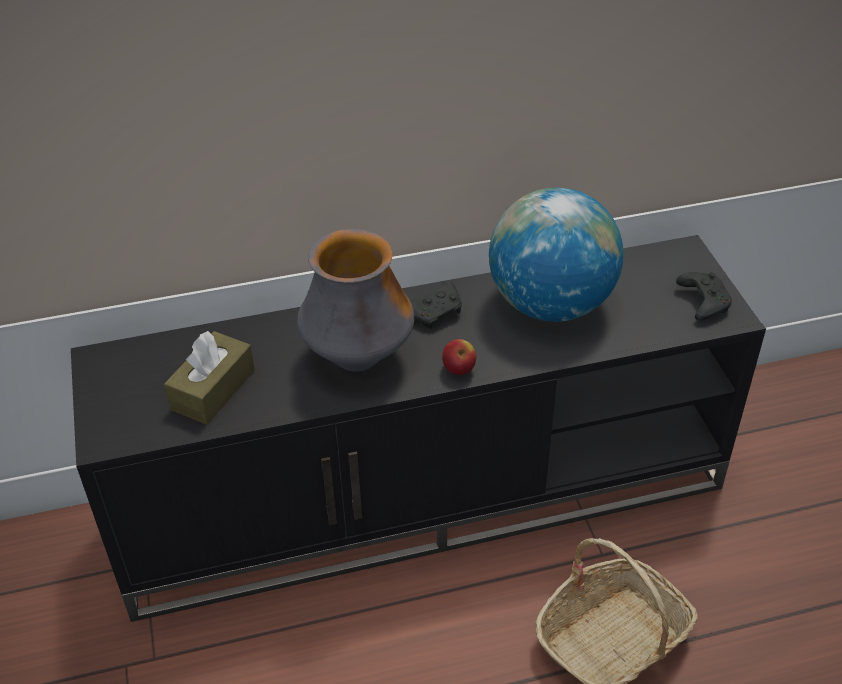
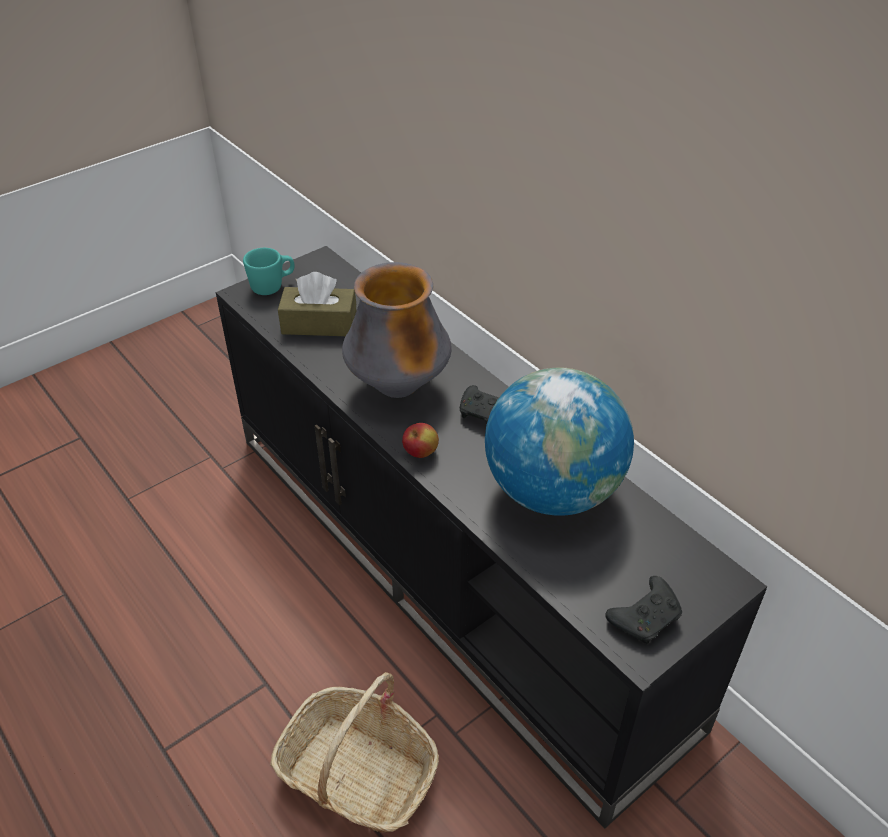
camera: 65 degrees right, 0 degrees up
(111, 411) = (272, 286): none -> turquoise mug

